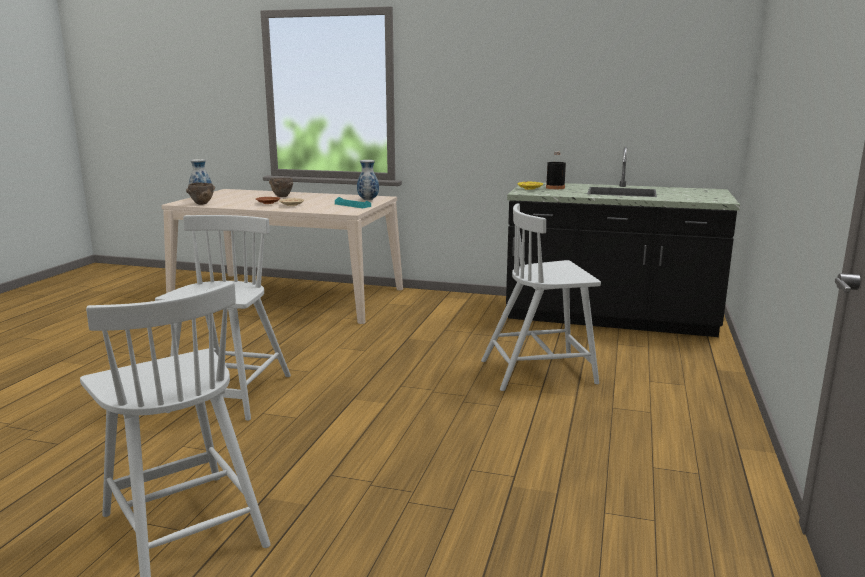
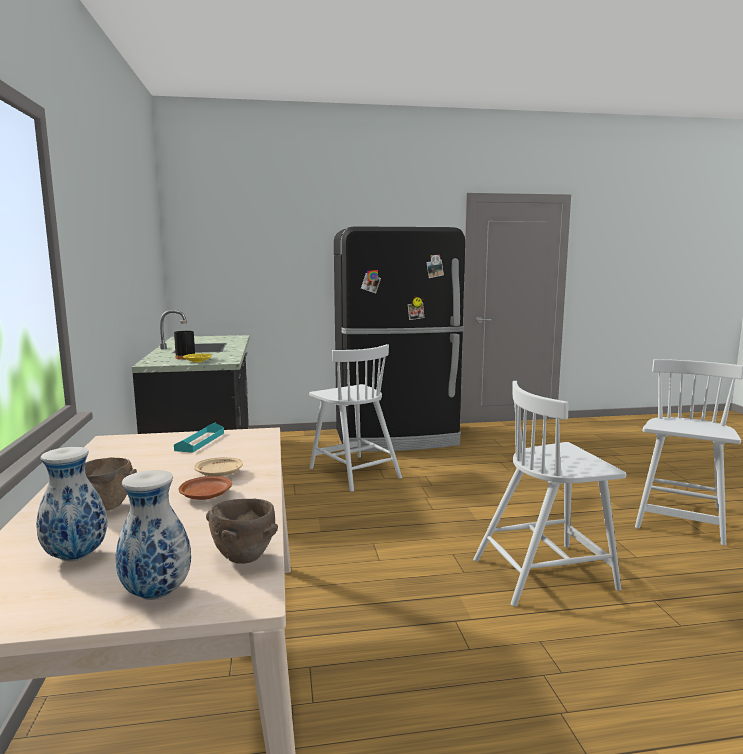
camera: 115 degrees left, 5 degrees down
(367, 200) = (139, 443): vase -> vase (75, 557)
(686, 427) = (396, 438): none -> black fridge

